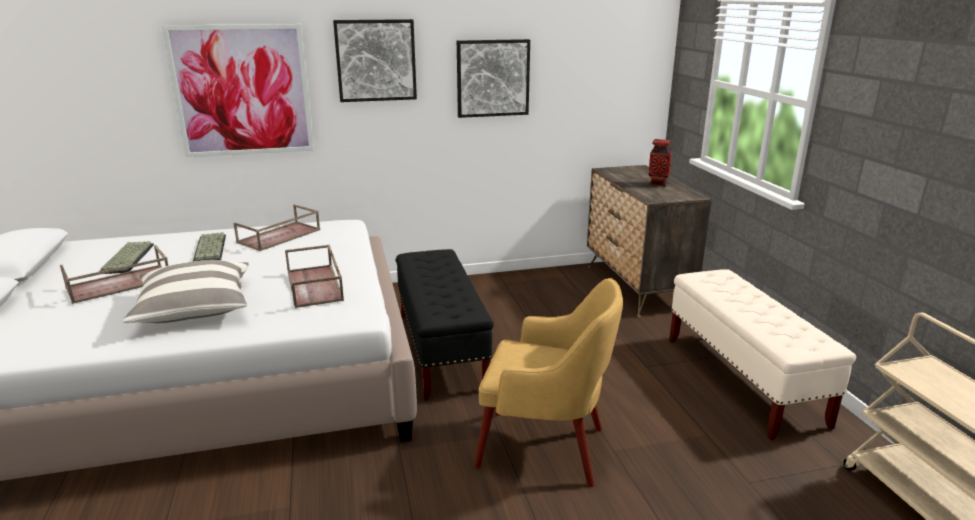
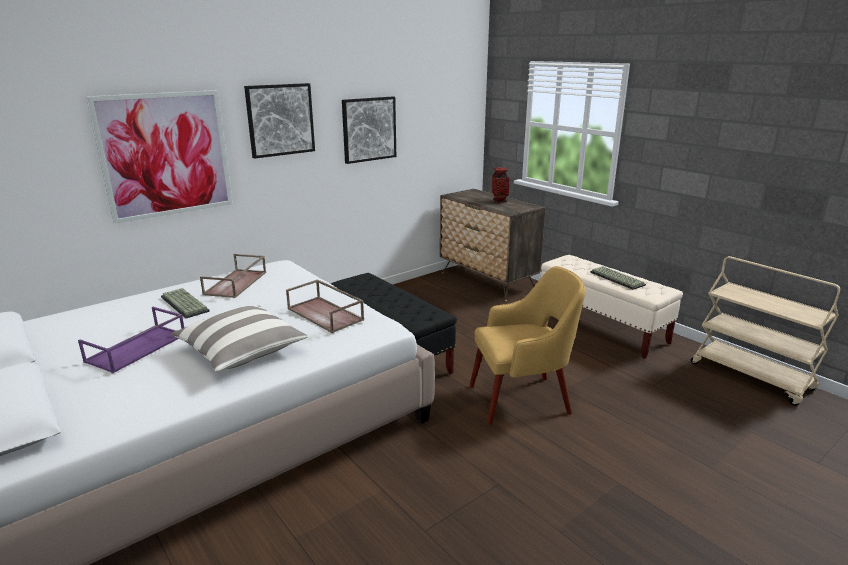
camera: 25 degrees left, 0 degrees up
(118, 284) = (136, 348): brown tray -> purple tray
(127, 258) = (109, 326): keyboard -> keyboard (615, 278)

